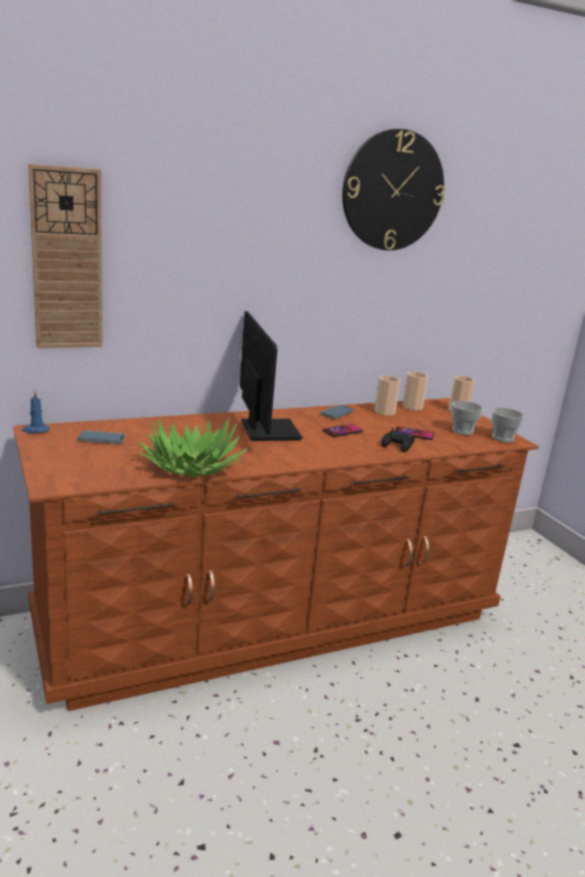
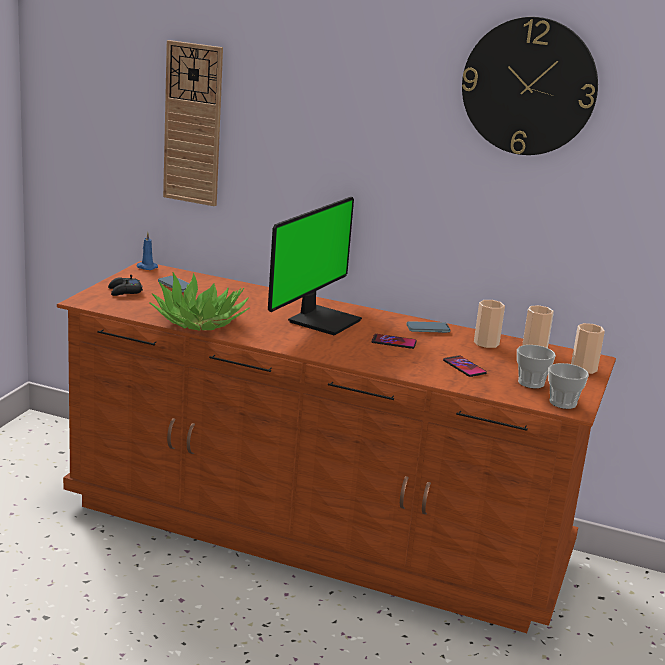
camera: 45 degrees right, 0 degrees up
(397, 445) = (419, 368): black game controller -> black game controller (124, 291)

